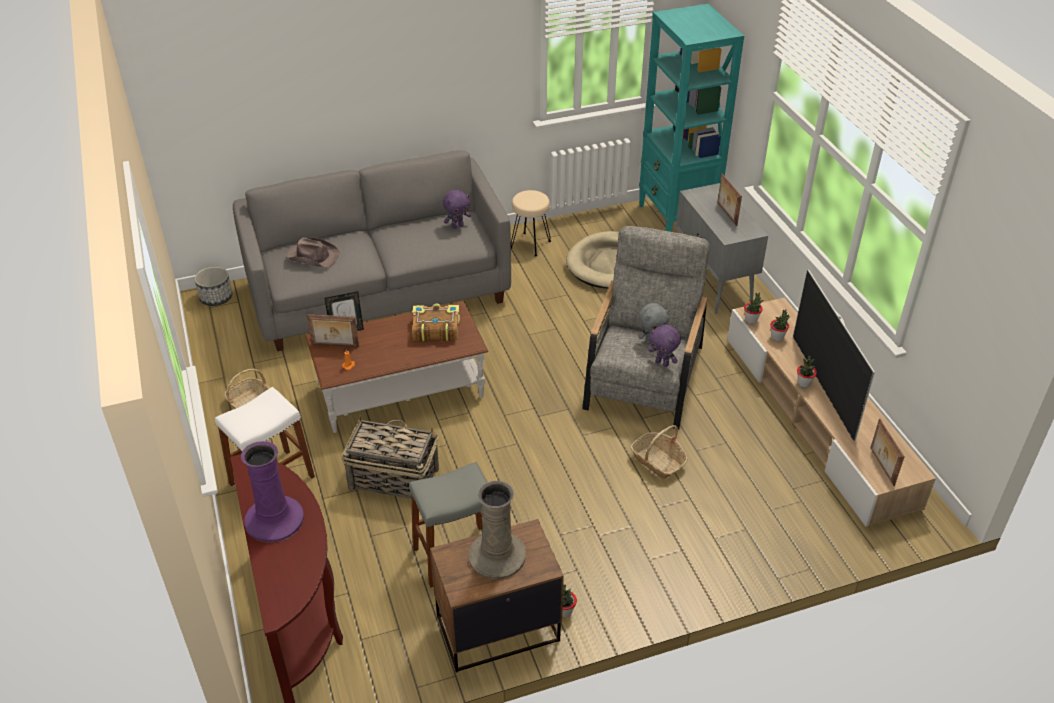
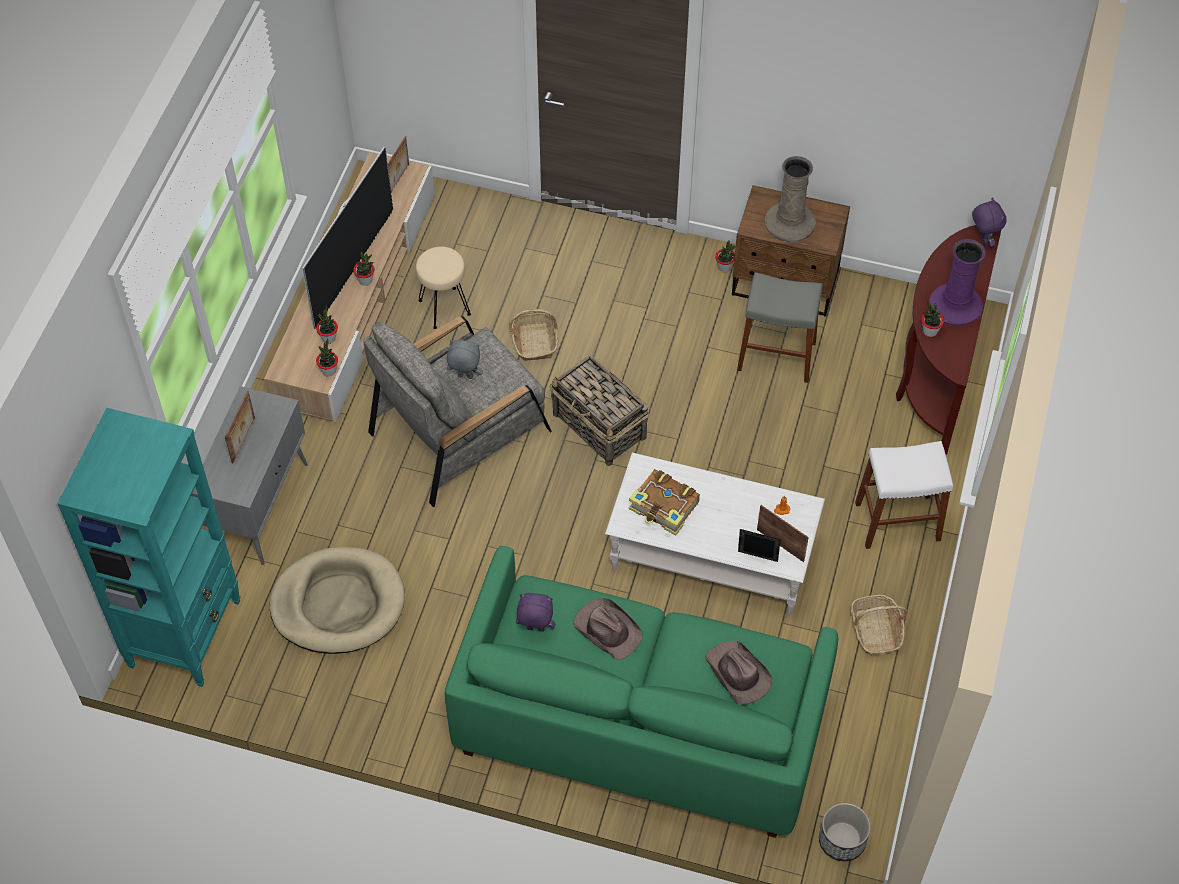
camera: 145 degrees left, 15 degrees up
(287, 484) = (929, 331): none -> potted plant
(379, 292) = (639, 725): grey sofa -> green sofa
(393, 478) = (783, 459): basket -> basket (600, 426)
(401, 391) = (711, 556): brown coffee table -> white coffee table
(413, 243) = (607, 629): none -> brown hat
(530, 244) = (398, 699): beige stool -> beige stool (443, 308)
(662, 363) = (483, 344): purple plush toy -> purple plush toy (982, 240)

